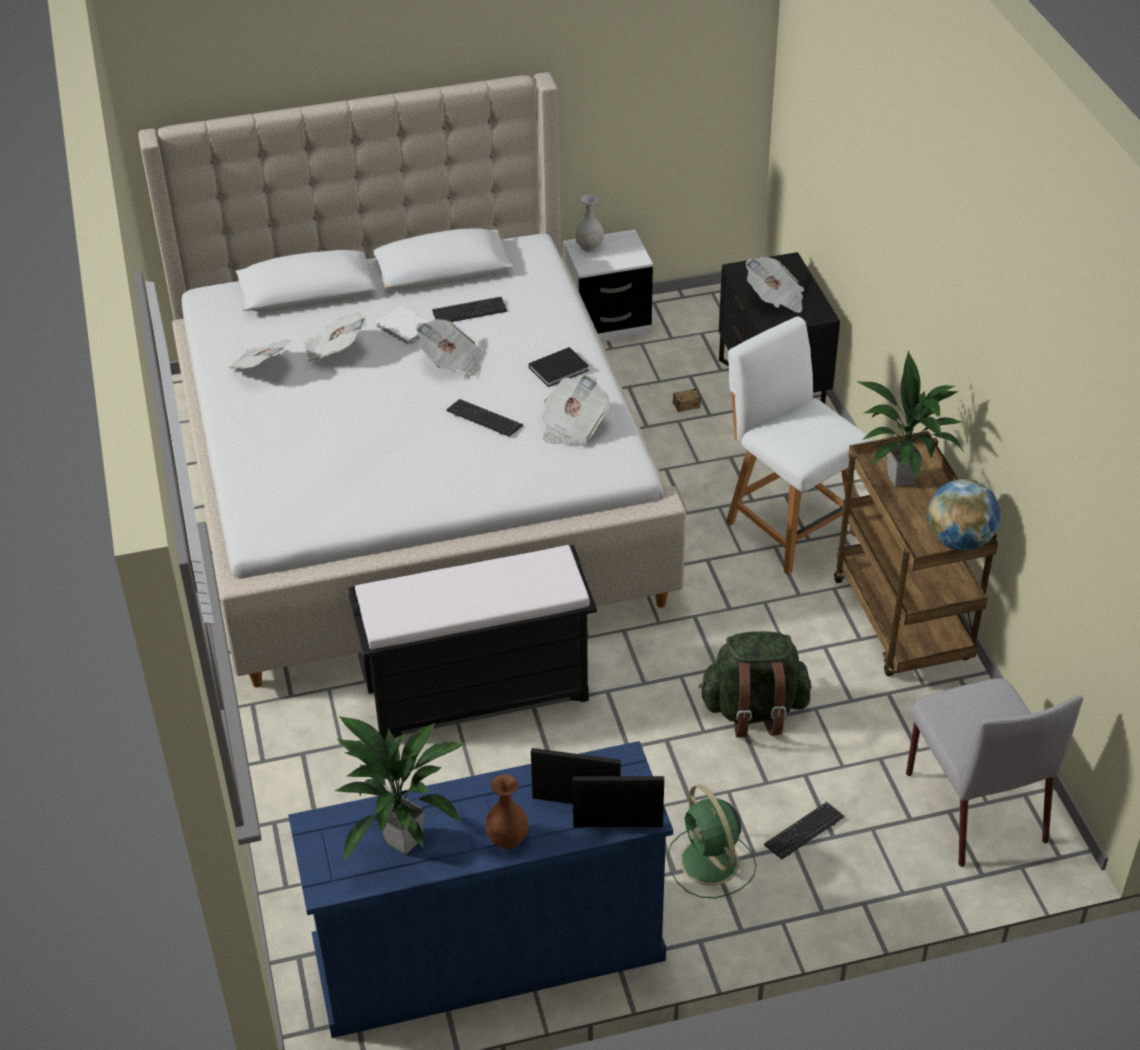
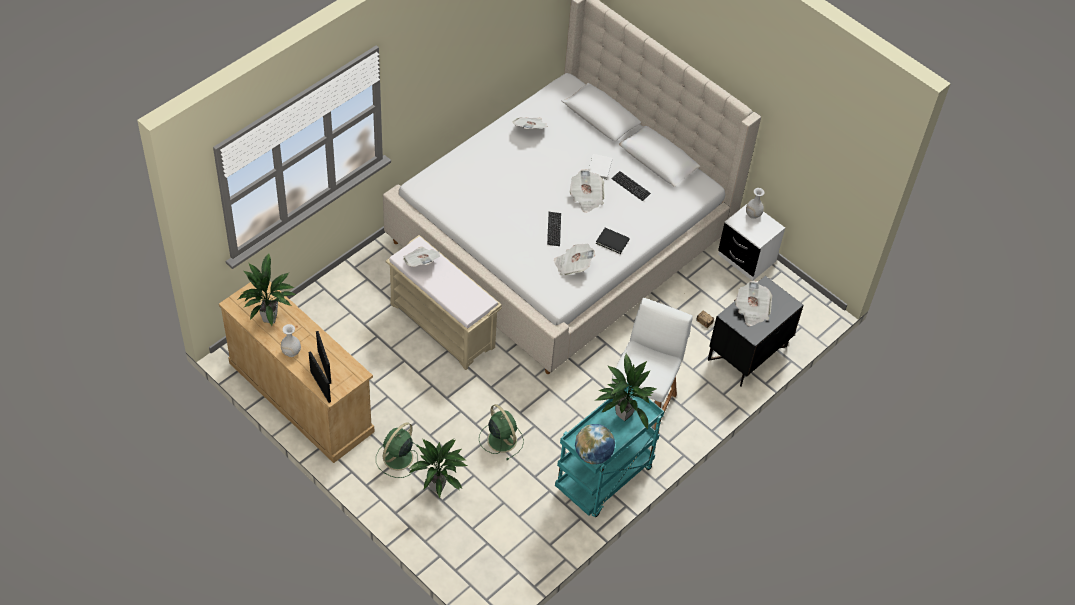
camera: 55 degrees right, 10 degrees up
(335, 351) = (562, 149): newspaper -> newspaper (421, 262)
(479, 692) = (443, 326): black bench -> beige bench
(487, 953) = (300, 396): blue dresser -> beige dresser
(507, 838) = (291, 352): brown vase -> white vase
(754, 711) = (501, 439): green backpack -> green fan
(804, 832) = (438, 488): keyboard -> potted plant
(904, 623) = (604, 480): brown cart -> turquoise cart
(974, 805) = (497, 552): grey chair -> none

